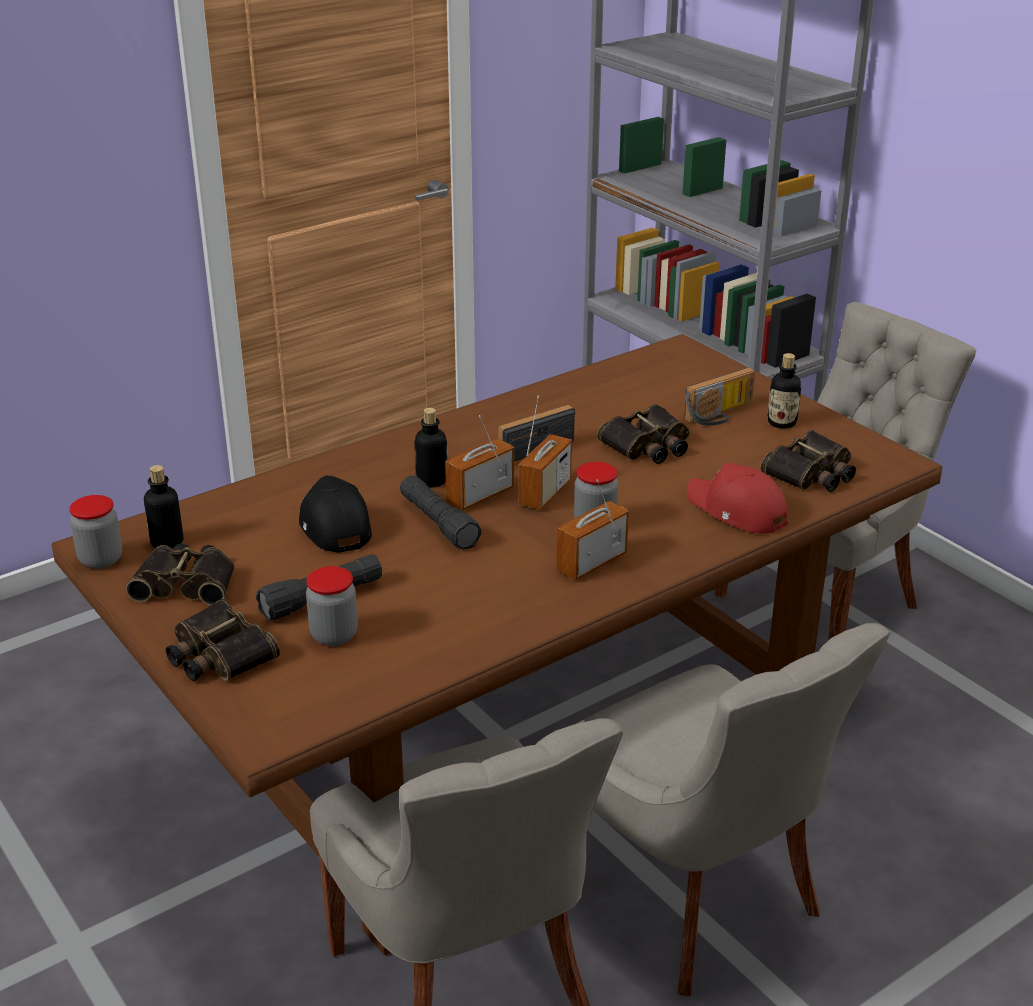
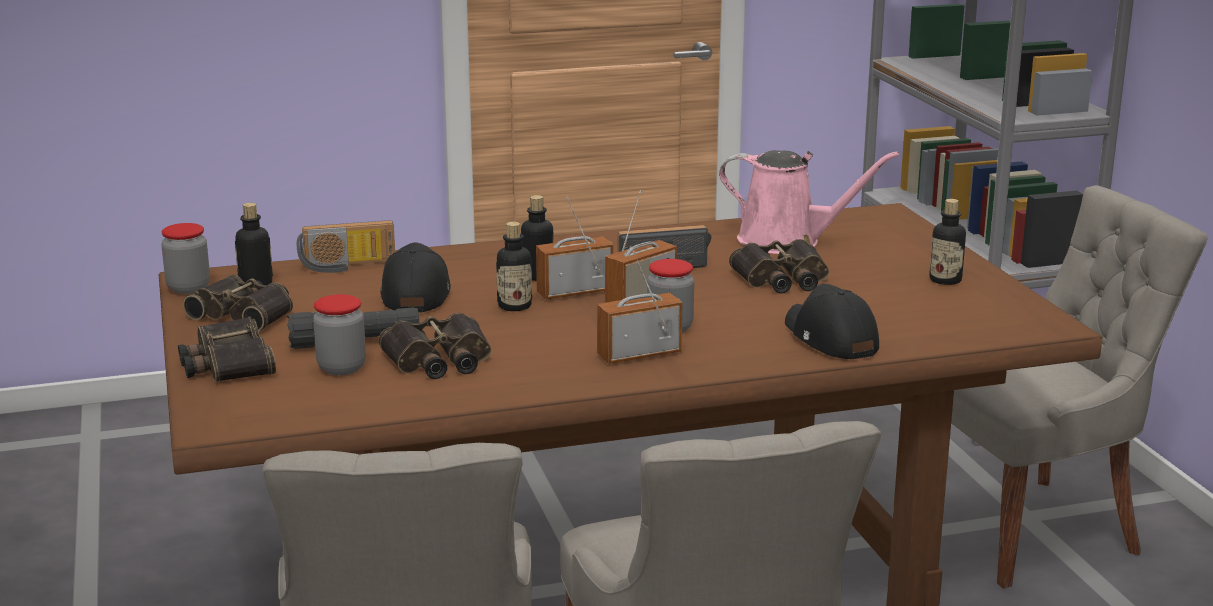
camera: 20 degrees right, 10 degrees down
(438, 523) = (514, 306): black flashlight -> bottle
(621, 398) = (787, 241): none -> pink watering can
(721, 415) = (883, 266): radio -> radio (347, 266)
(736, 511) = (829, 338): red cap -> black cap
(812, 473) = (942, 322): binoculars -> binoculars (439, 360)

